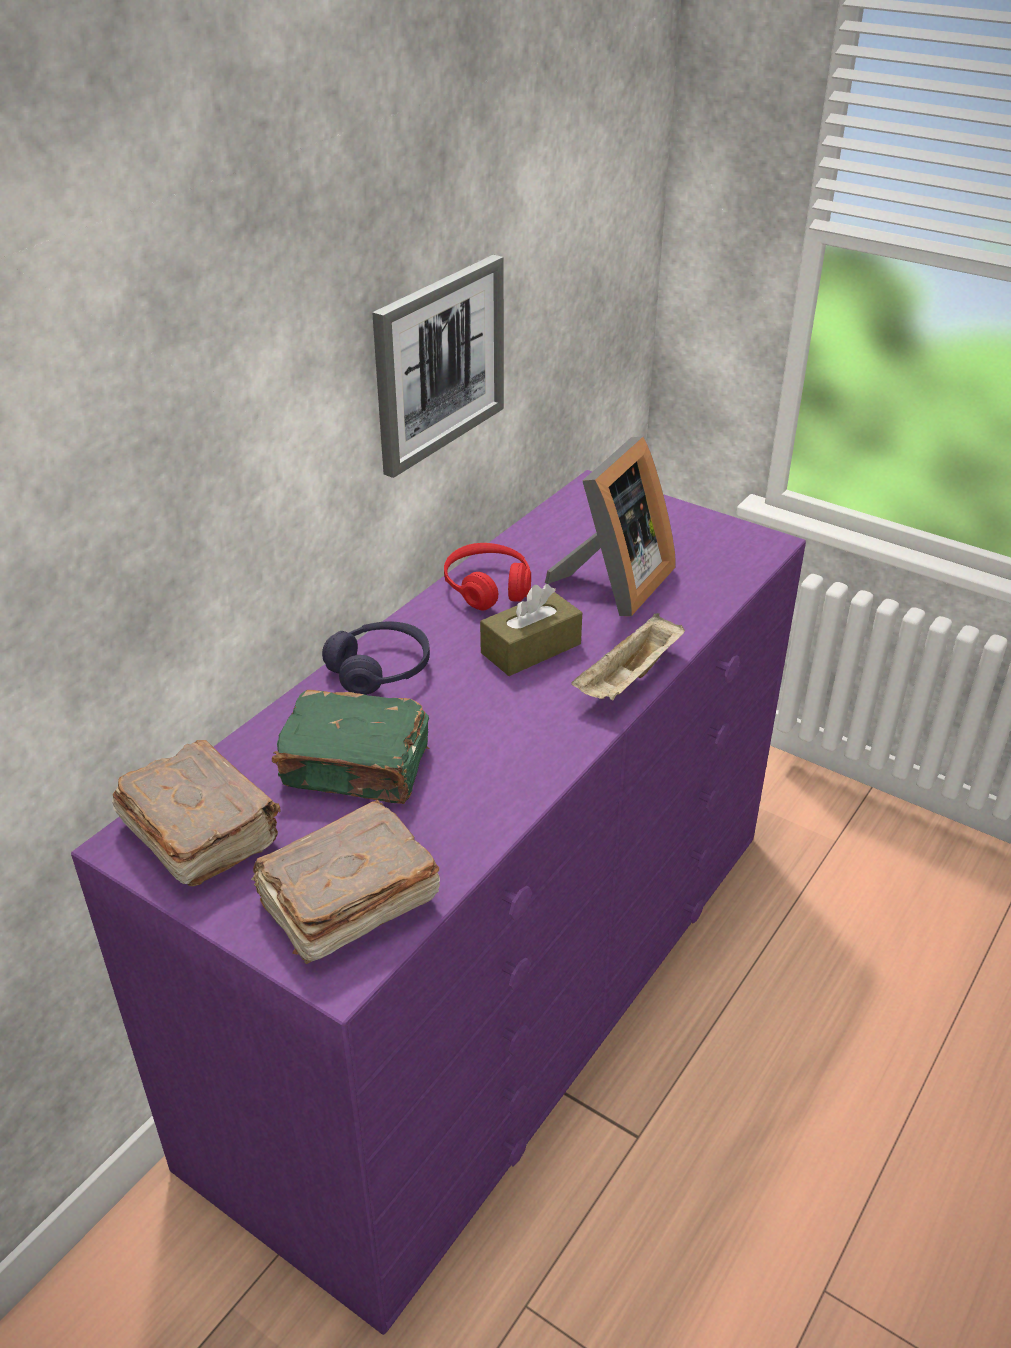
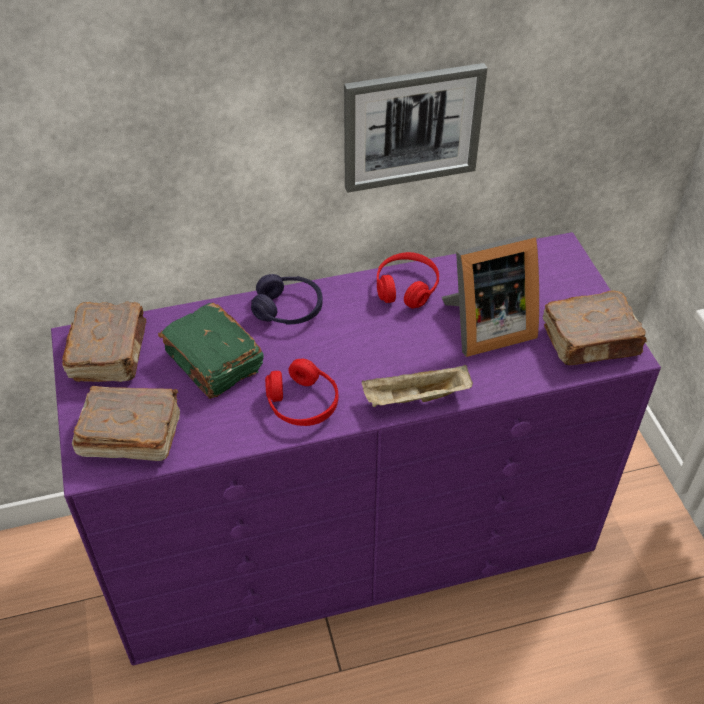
camera: 40 degrees right, 10 degrees up
(517, 749) = (302, 403): none -> red headphones
(531, 648) = (383, 344): brown tissue box -> none
(723, 547) = (591, 341): none -> brown book

